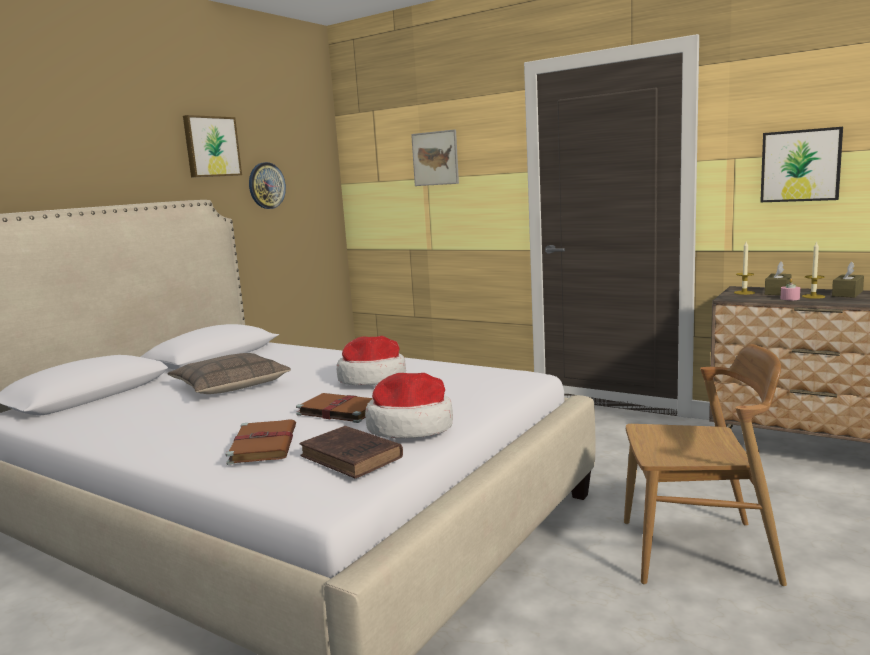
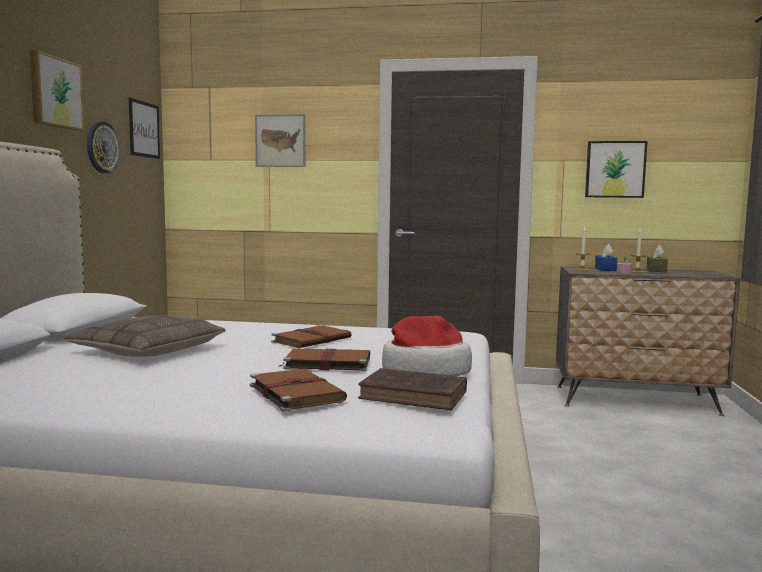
camera: 25 degrees left, 5 degrees down
(314, 160) = (144, 129): none -> picture
(373, 379) = (312, 340): hat -> brown book
(698, 552) = (629, 478): brown chair -> none
(777, 292) = (605, 269): brown tissue box -> blue tissue box

